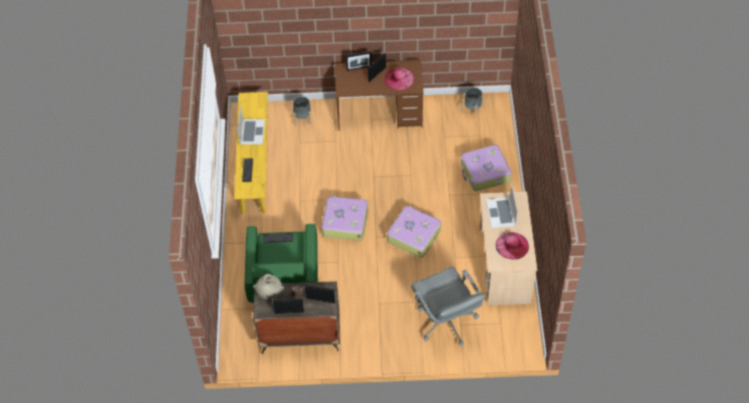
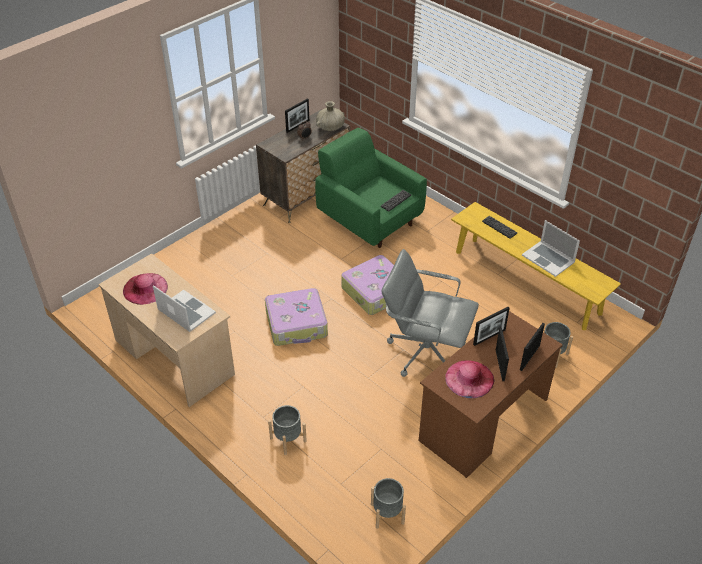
camera: 135 degrees right, 10 degrees down
(320, 300) = (282, 145): picture frame -> picture frame (489, 337)
(446, 322) = (188, 276): grey office chair -> grey office chair (425, 351)
(484, 173) = (288, 440): suitcase -> grey planter

